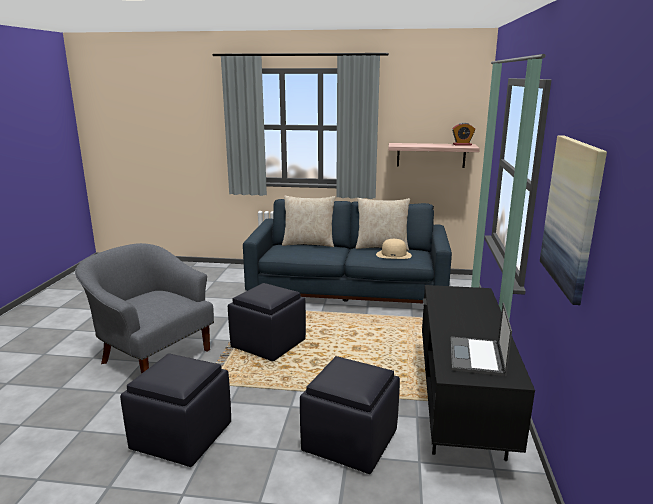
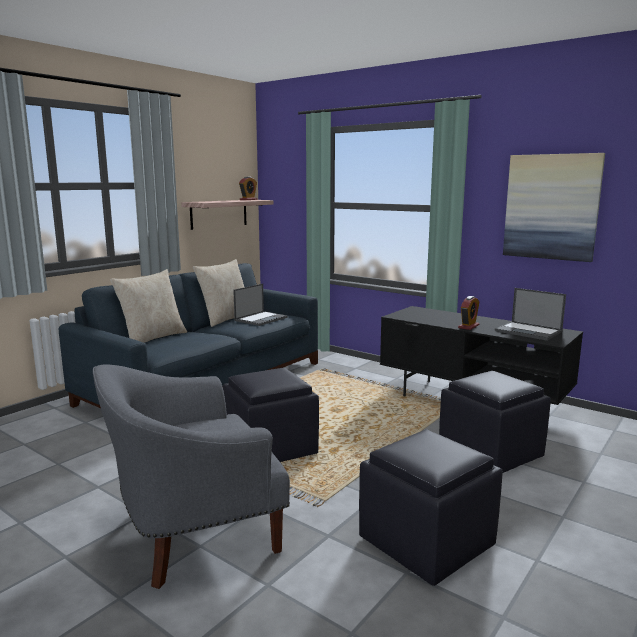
camera: 60 degrees left, 5 degrees down
(394, 255) = (261, 319): beige hat -> laptop
(448, 324) = (468, 326): none -> alarm clock

